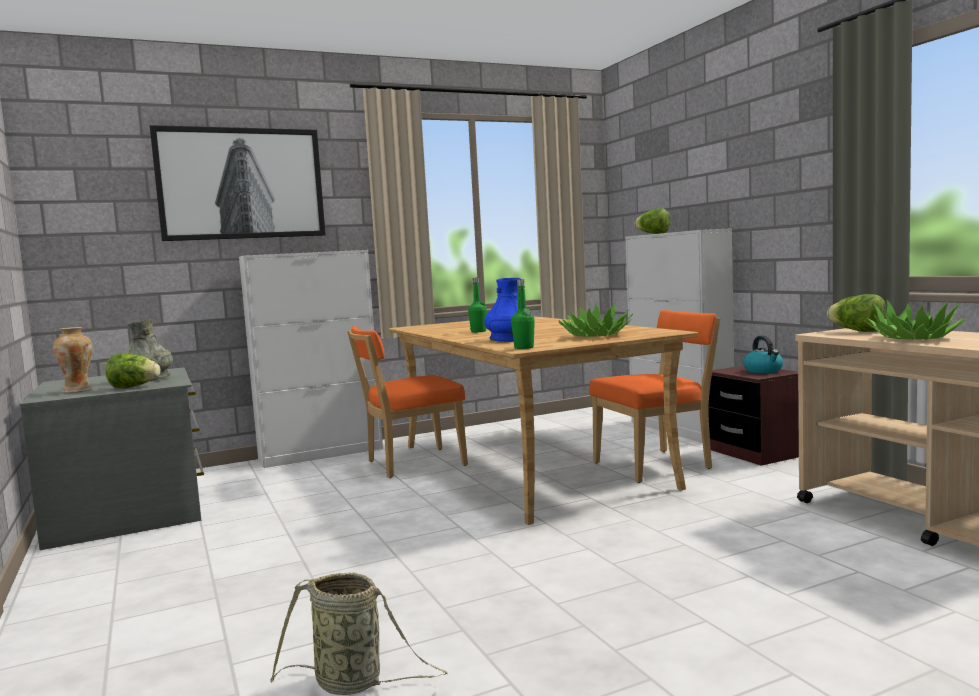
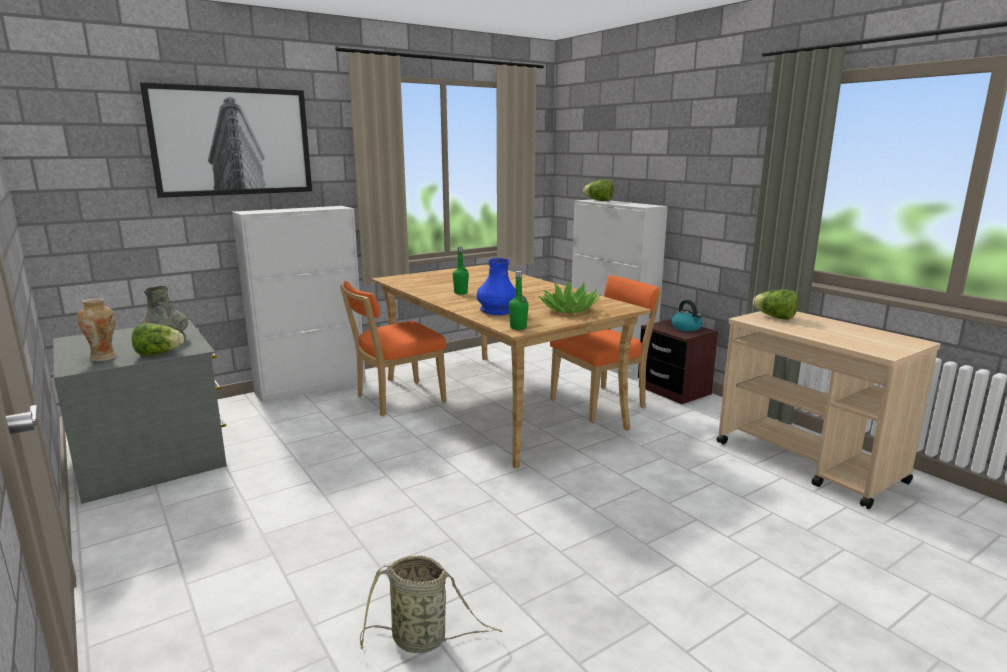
camera: 10 degrees left, 10 degrees up
(913, 338) = (821, 333): potted plant -> none

